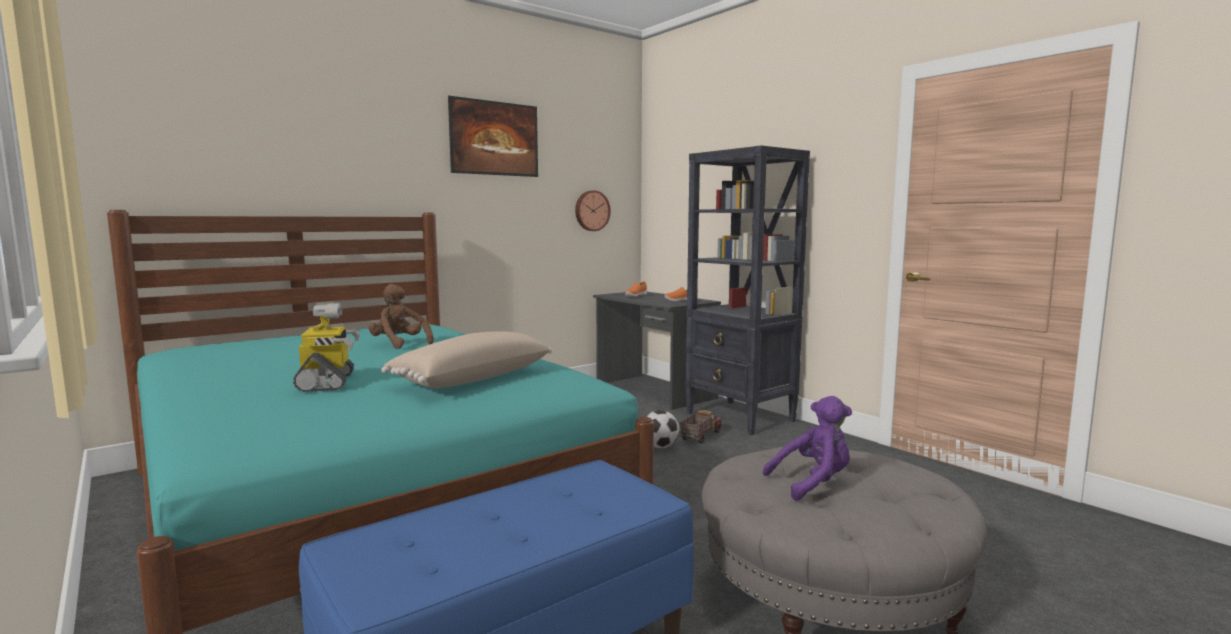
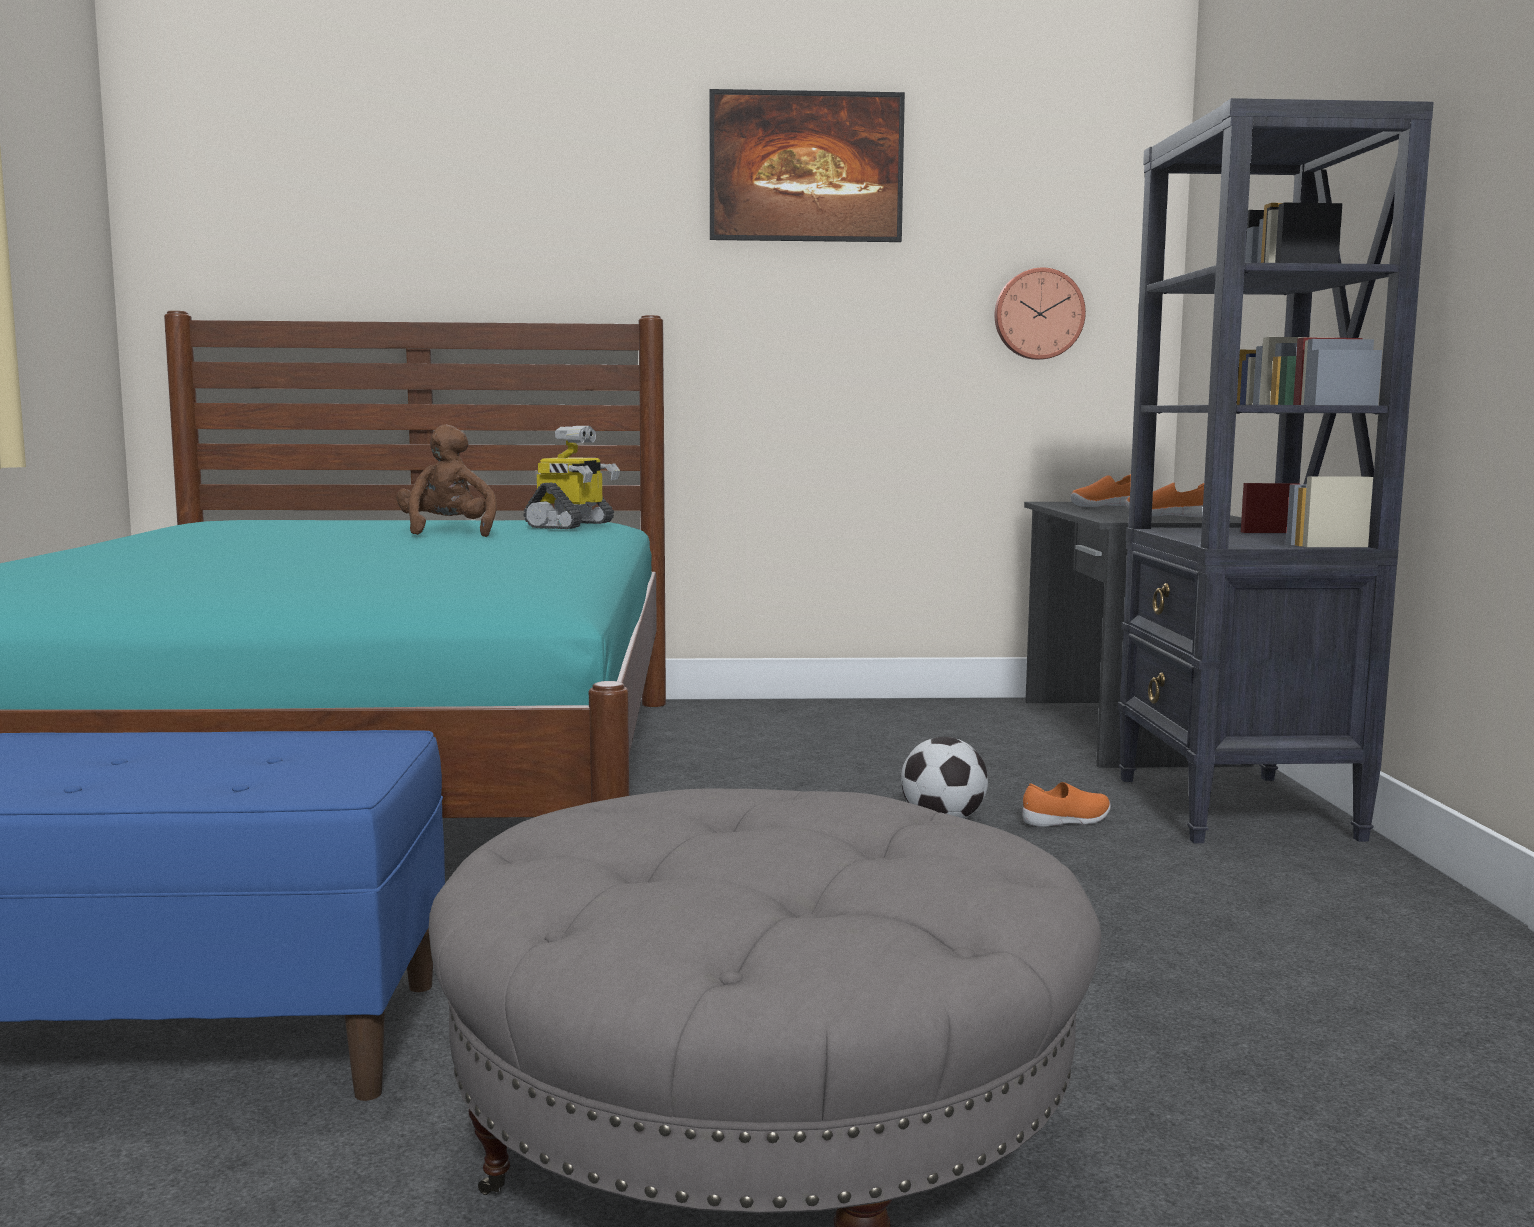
camera: 35 degrees right, 0 degrees up
(328, 382) = (192, 554): toy robot -> toy robot (571, 525)
(471, 379) = (369, 571): beige pillow -> none
(700, 436) = (1067, 821): toy truck -> orange shoe
(813, 483) = (703, 844): purple plush toy -> none

